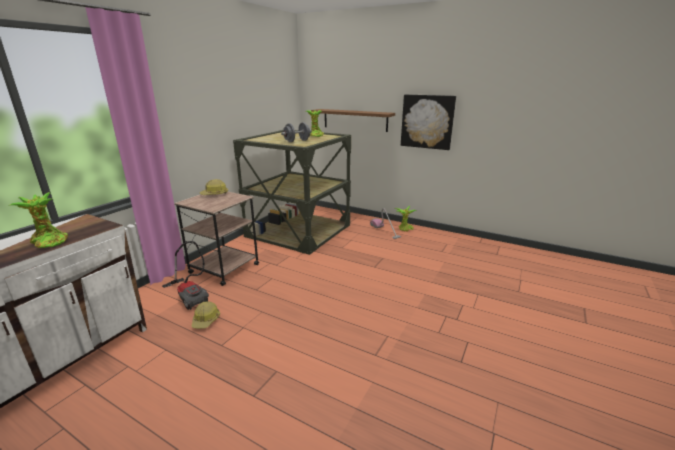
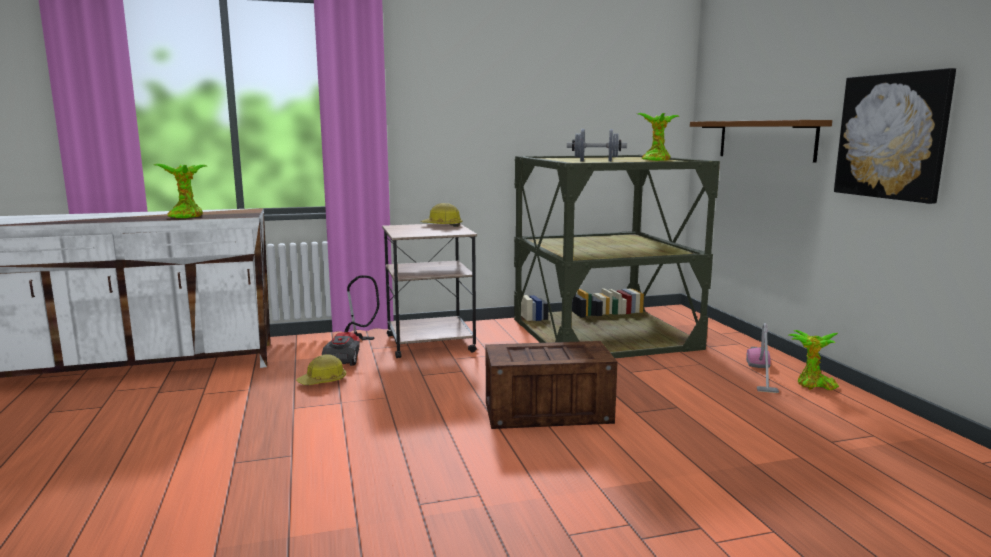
camera: 45 degrees right, 10 degrees down
(346, 282) = (549, 412): none -> crate

